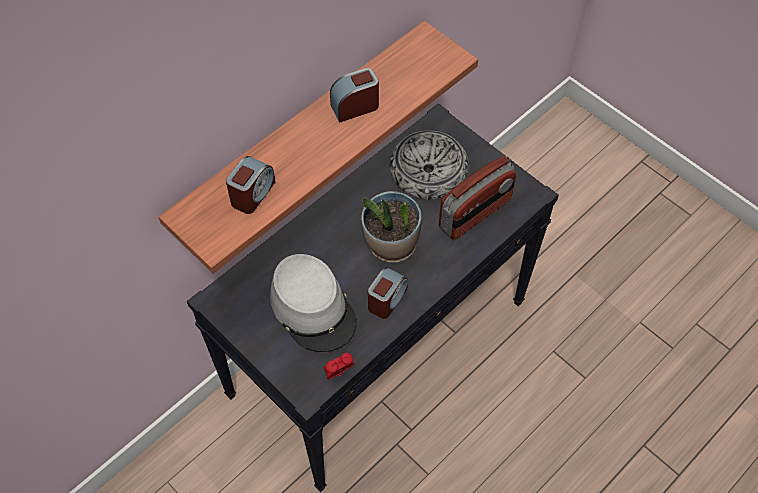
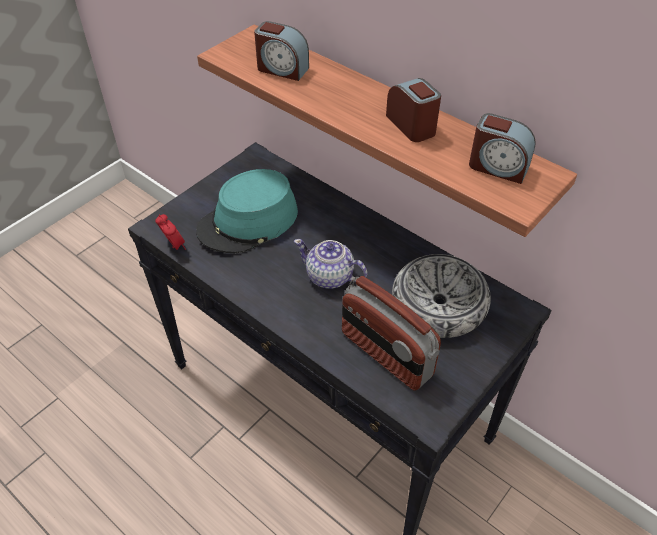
camera: 85 degrees right, 10 degrees down
(313, 308) = (248, 222): grey hat -> turquoise hat
(387, 299) = (260, 277): alarm clock -> alarm clock (498, 167)
(391, 245) = (330, 277): potted plant -> teapot

